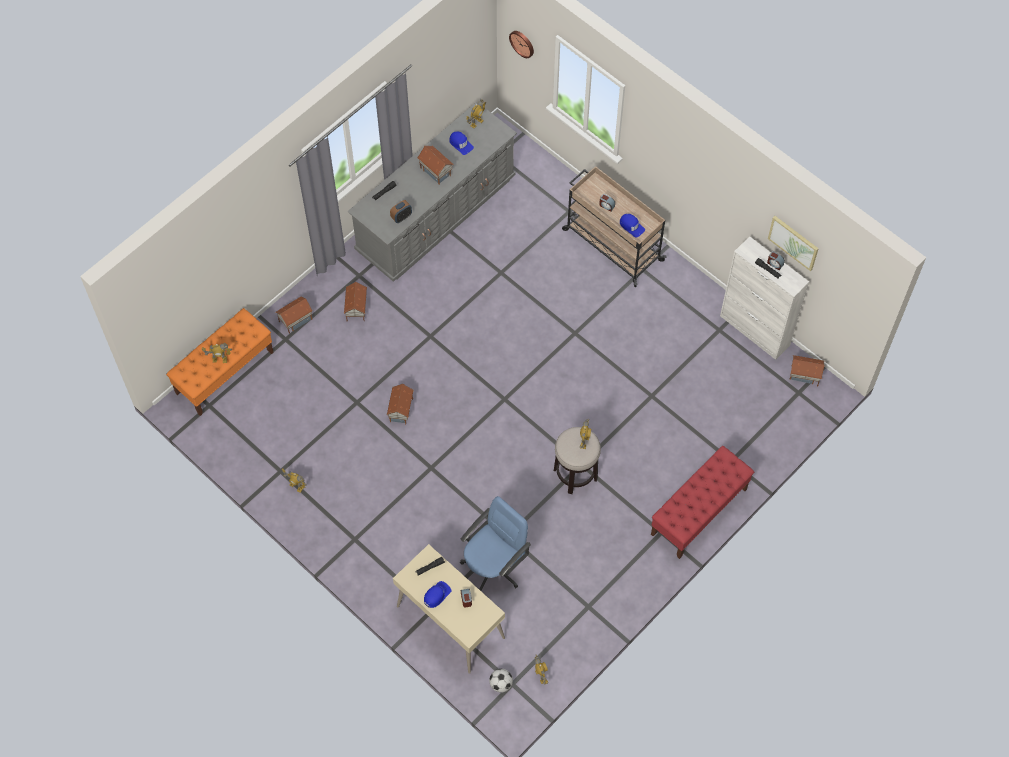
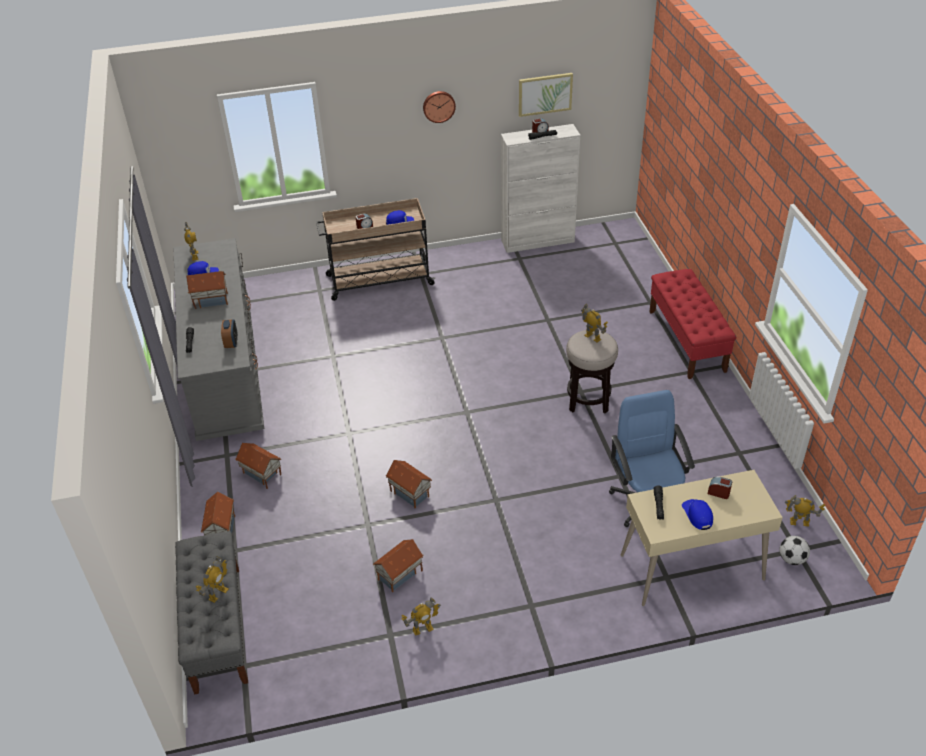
camera: 55 degrees left, 20 degrees down
(225, 372) = (217, 628): orange bench -> grey bench
(522, 43) = (178, 152): wall clock -> wall clock (438, 106)
(804, 376) = (603, 234): toy house -> toy house (400, 575)

